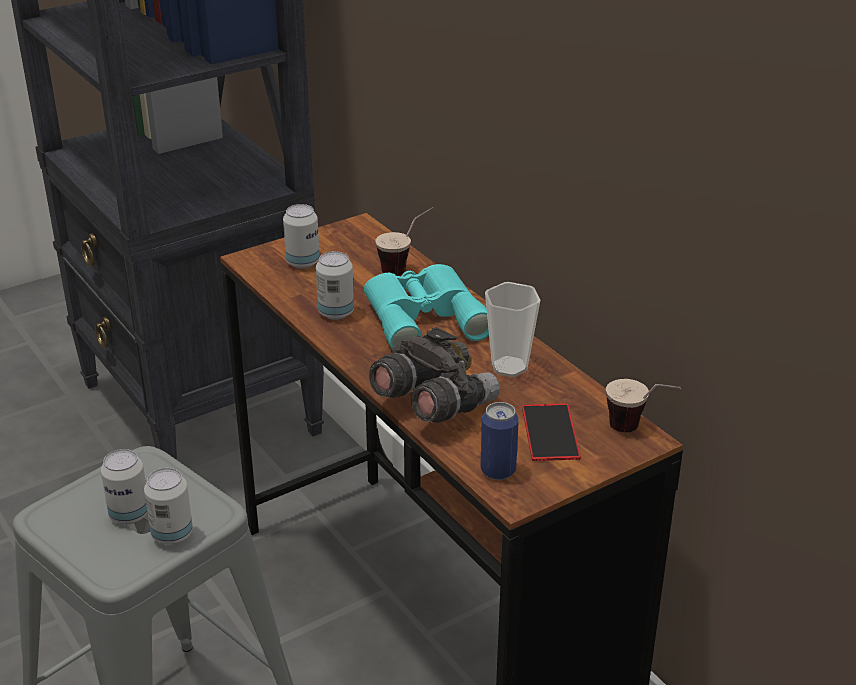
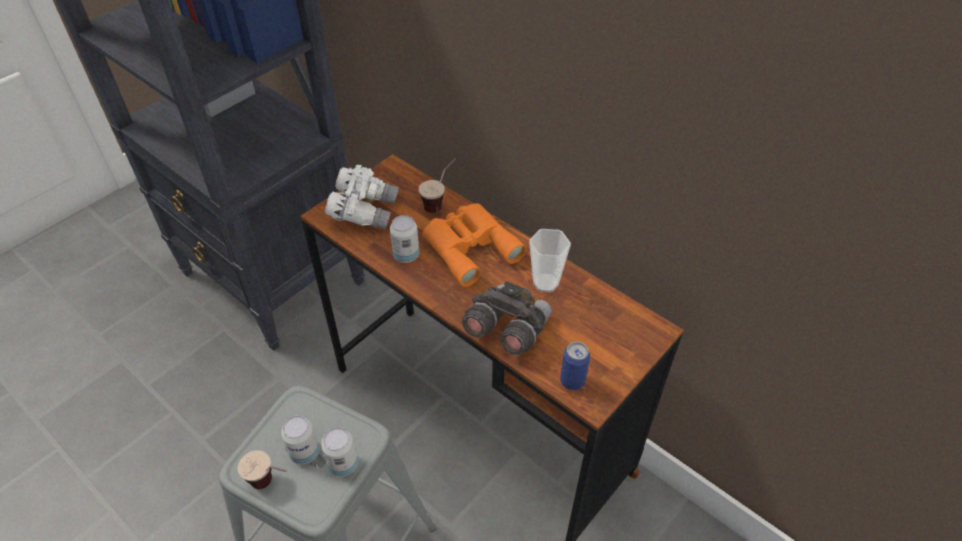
camera: 15 degrees left, 15 degrees up
(303, 262) = (364, 211): can -> white binoculars
(423, 316) = (469, 246): turquoise binoculars -> orange binoculars
(550, 432) = (594, 338): phone -> none
(638, 431) = (652, 324): cup -> cup (272, 484)

